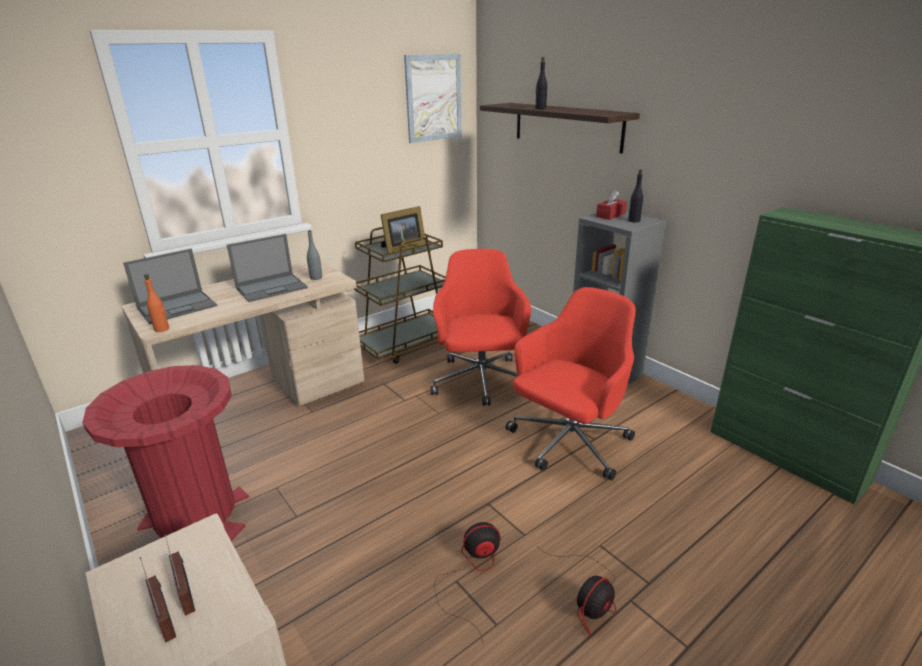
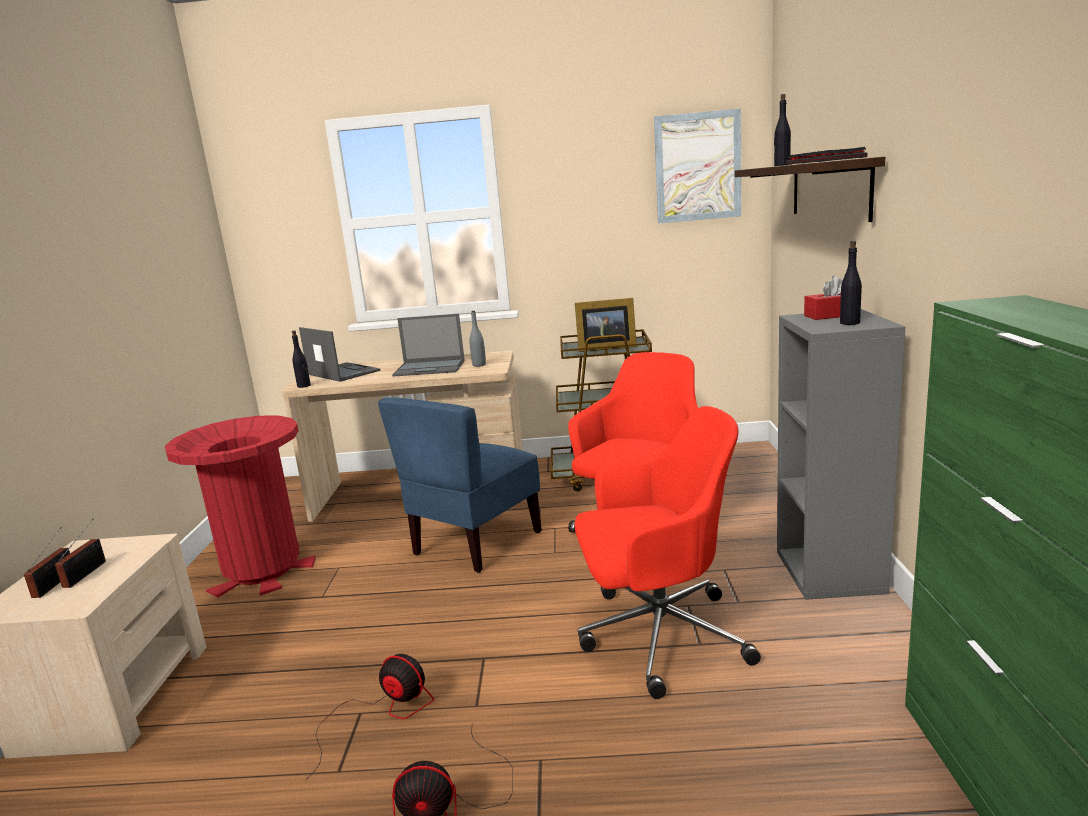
camera: 40 degrees right, 10 degrees down
(162, 329) = (304, 386): orange bottle -> black bottle
(178, 307) = (342, 372): laptop -> laptop turned 135 degrees counterclockwise
(371, 426) = (476, 543): none -> blue chair
(591, 111) = (826, 161): none -> keyboard

